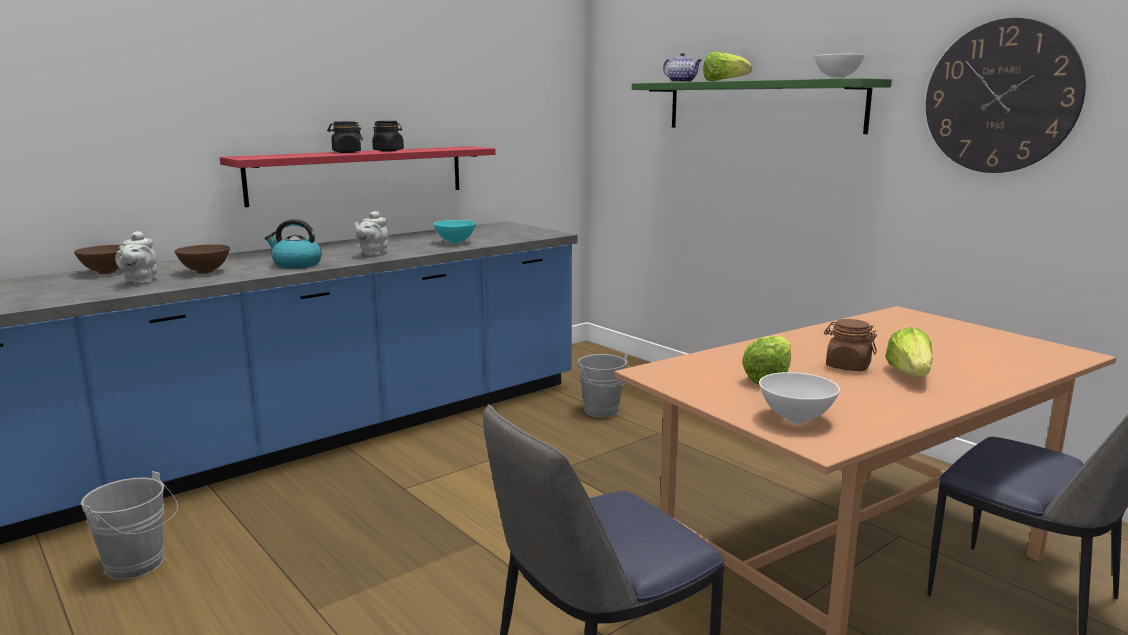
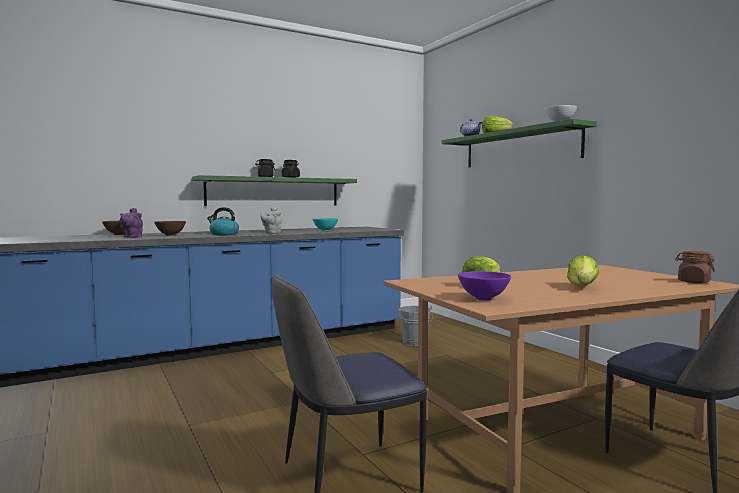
camera: 10 degrees right, 10 degrees down
(139, 566) = (100, 397): grey bucket -> none
(140, 282) = (131, 237): grey teapot -> purple teapot
(359, 174) = (274, 192): red shelf -> green shelf
(795, 419) = (483, 299): white bowl -> purple bowl
(847, 366) = (541, 283): brown jar -> brown jar (693, 282)
(1001, 97) = (665, 124): wall clock -> none

